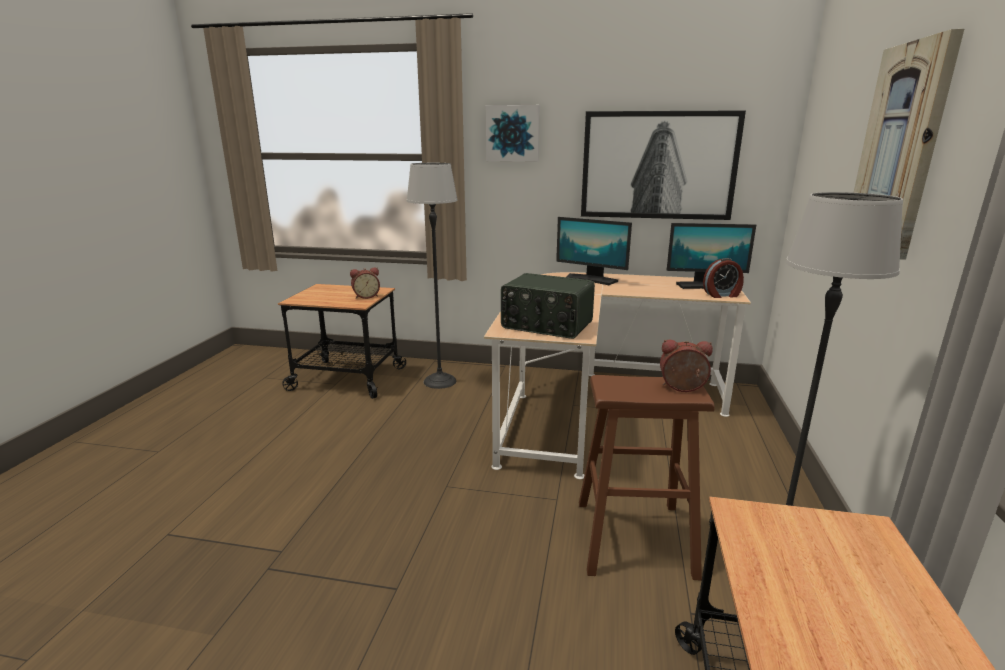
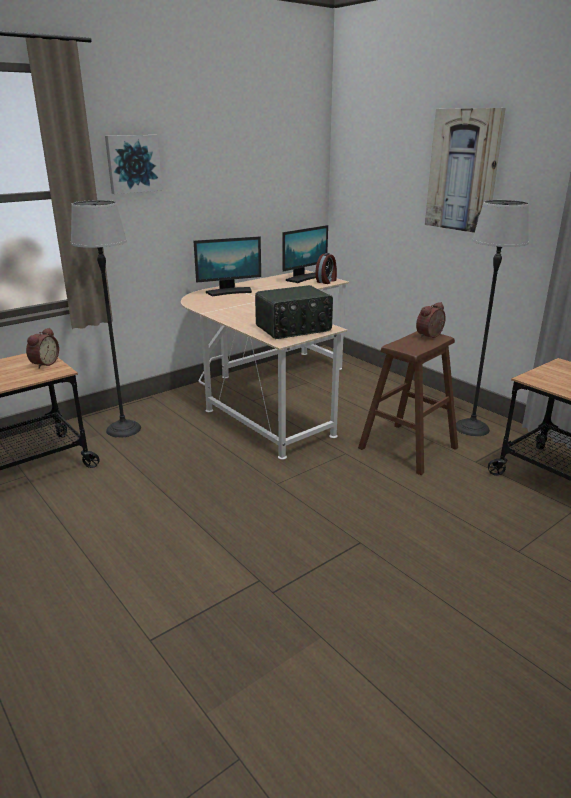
camera: 50 degrees left, 5 degrees up
(658, 165) = (251, 185): picture -> none

